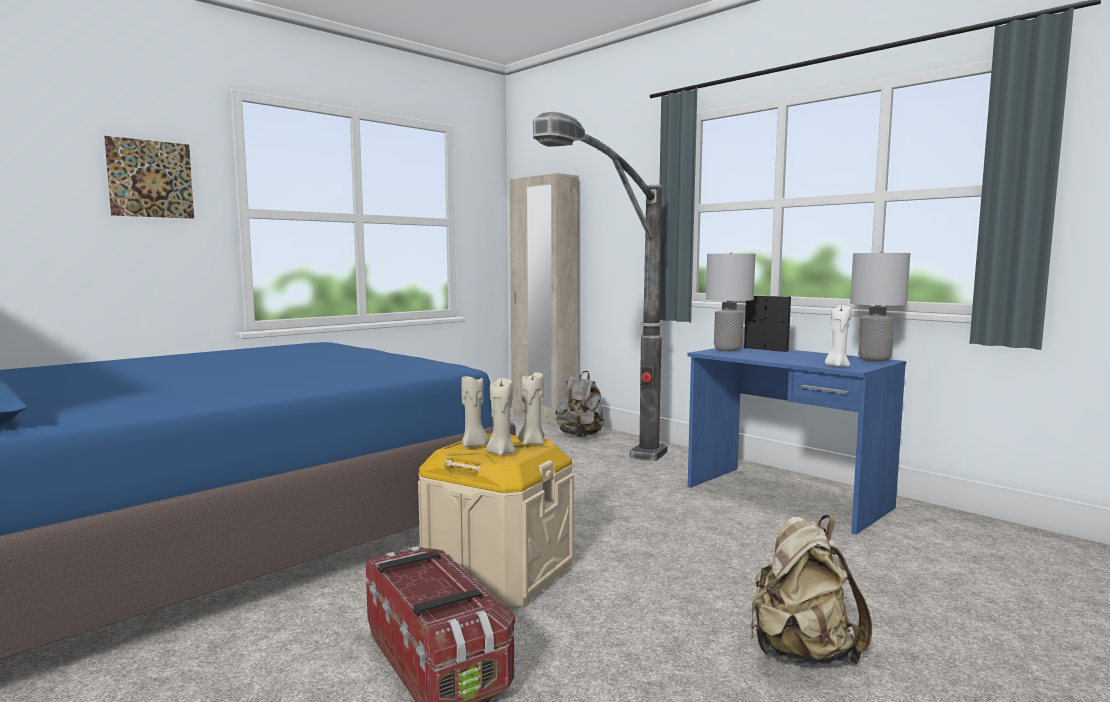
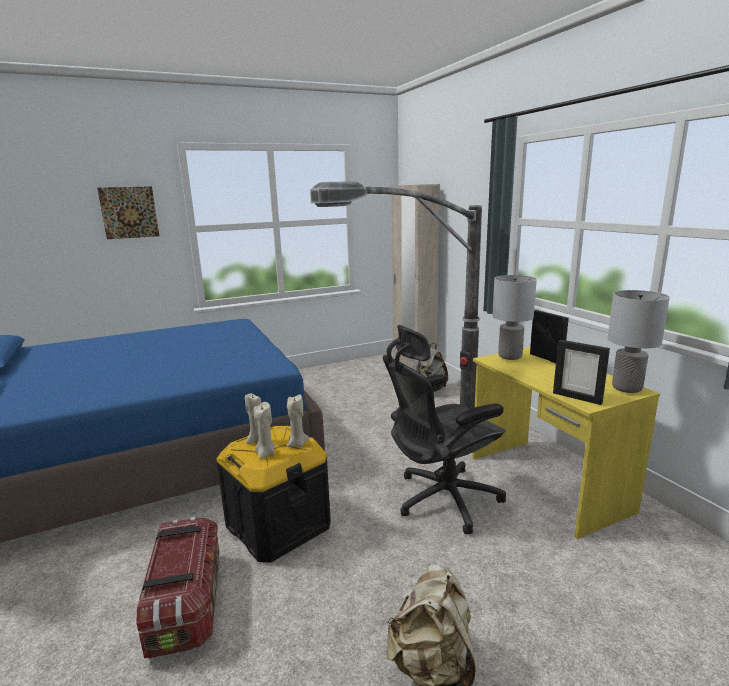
camera: 20 degrees right, 10 degrees up
(497, 573) = (278, 525): beige storage box -> black storage box
(687, 525) = (442, 501): none -> office chair
(786, 497) = (546, 483): blue desk -> yellow desk
(837, 366) = (577, 397): white candle -> picture frame

